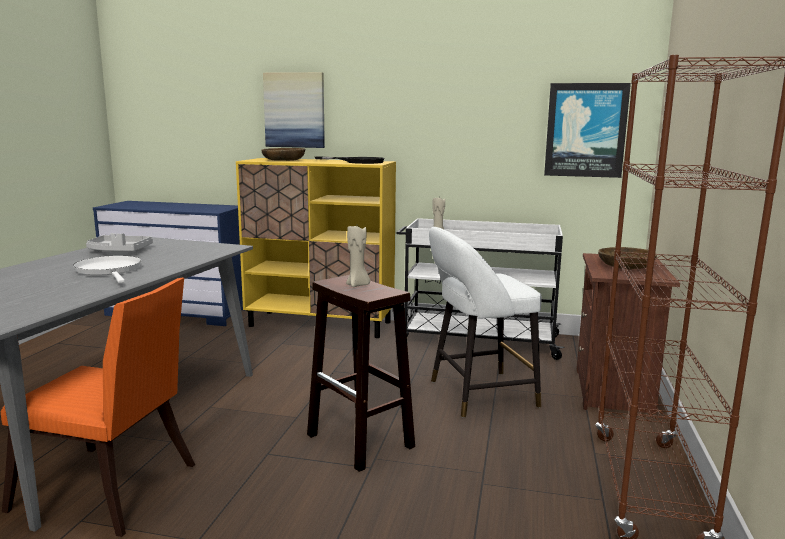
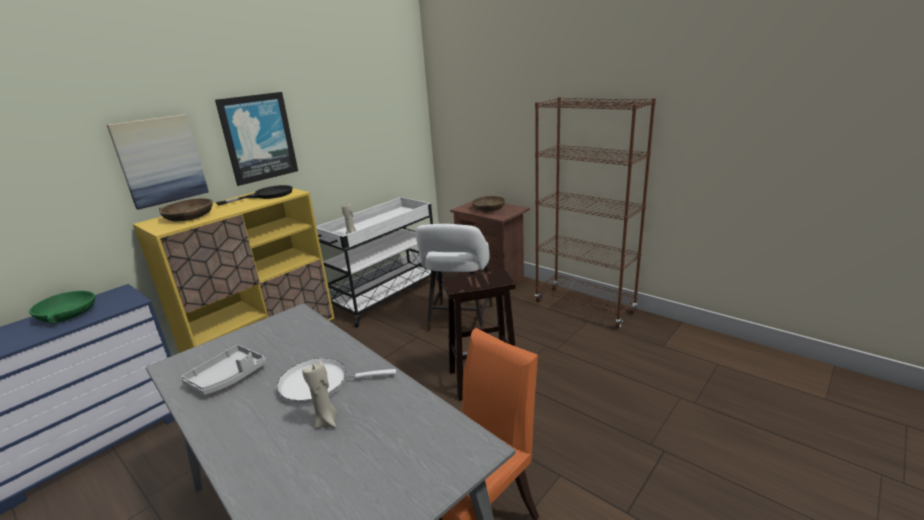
camera: 60 degrees left, 10 degrees up
(191, 206) = (68, 314): none -> green bowl
(358, 285) = (473, 280): beige candle -> beige candle (326, 421)
(585, 130) = (397, 128): picture -> picture (258, 138)

